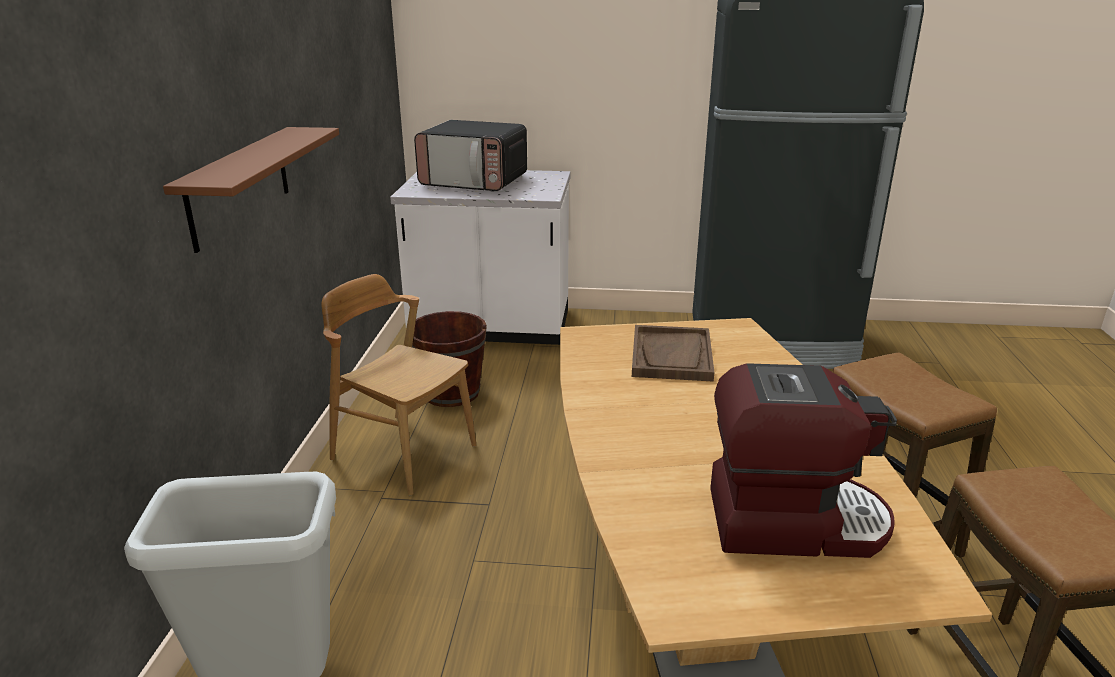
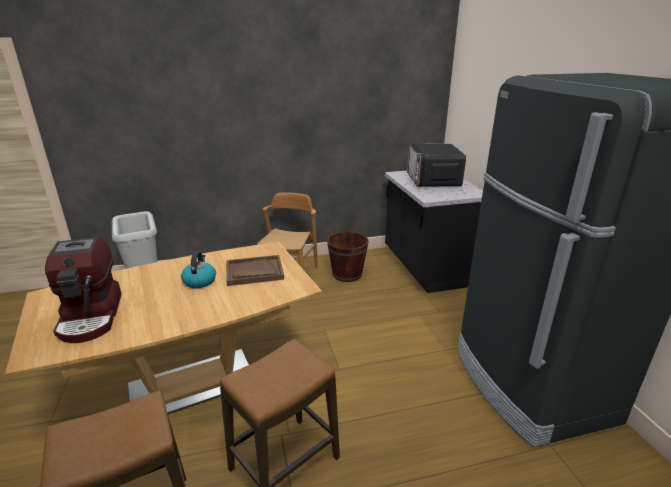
camera: 70 degrees right, 0 degrees up
(239, 186) = (238, 135): brown shelf -> none
(491, 327) = (426, 267): white counter -> black counter
(685, 404) = (199, 281): none -> kettle

